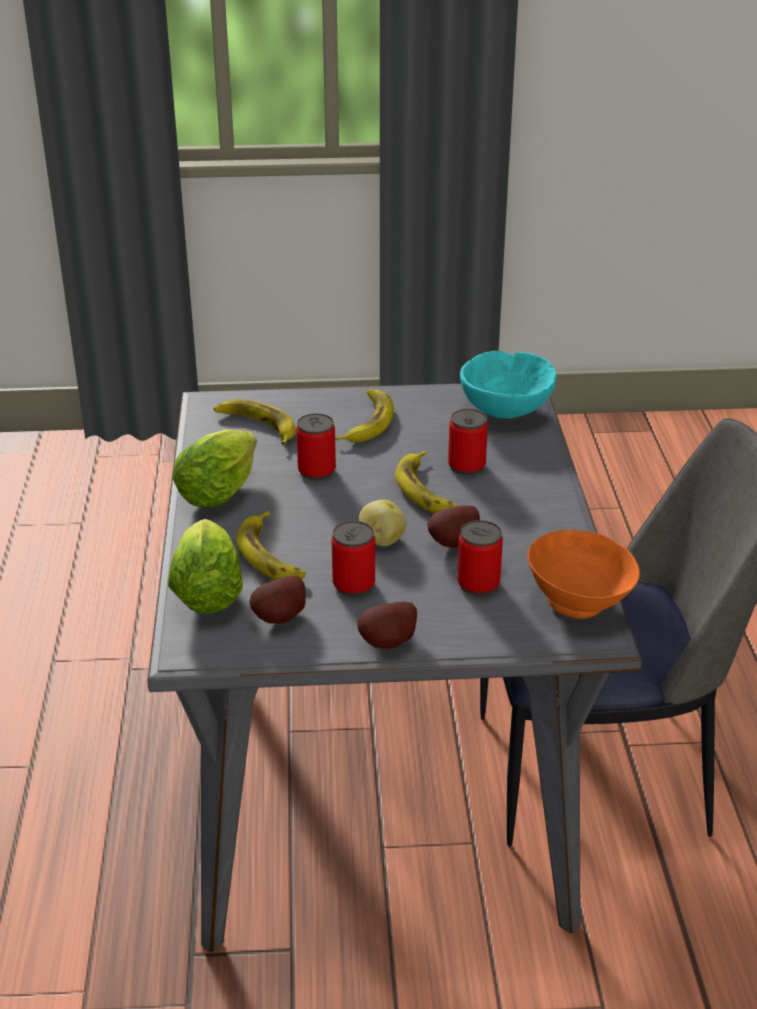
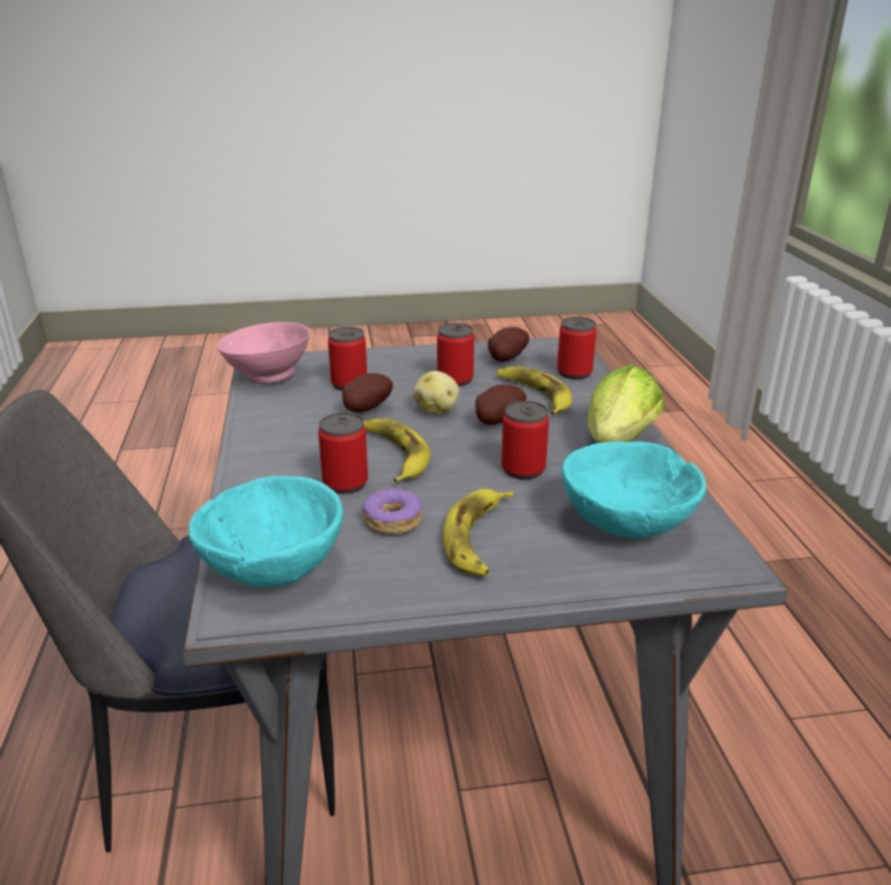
camera: 175 degrees right, 5 degrees down
(207, 589) = (574, 373): lettuce -> can
(257, 426) = (628, 524): banana -> turquoise bowl
(390, 644) = (420, 351): potato -> potato (496, 422)
(428, 436) = (392, 521): none -> donut
(579, 604) = (268, 375): orange bowl -> pink bowl

